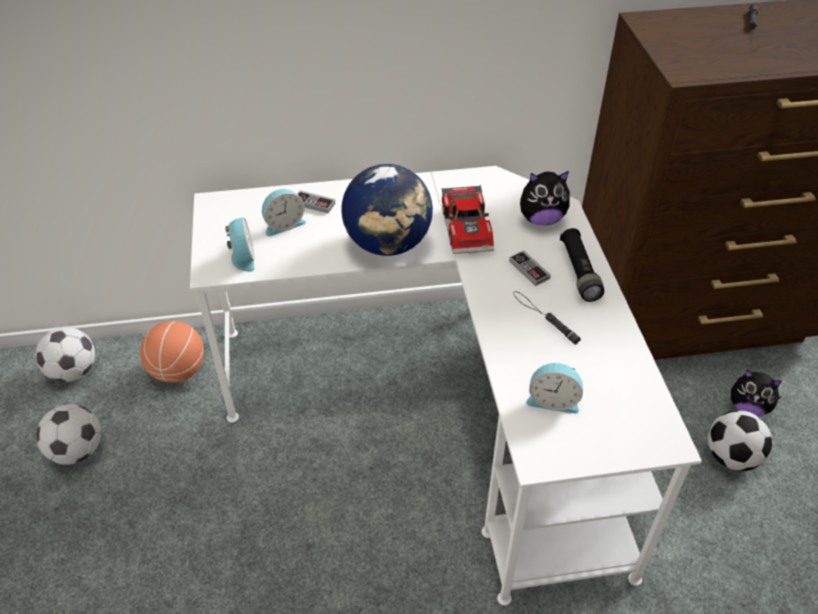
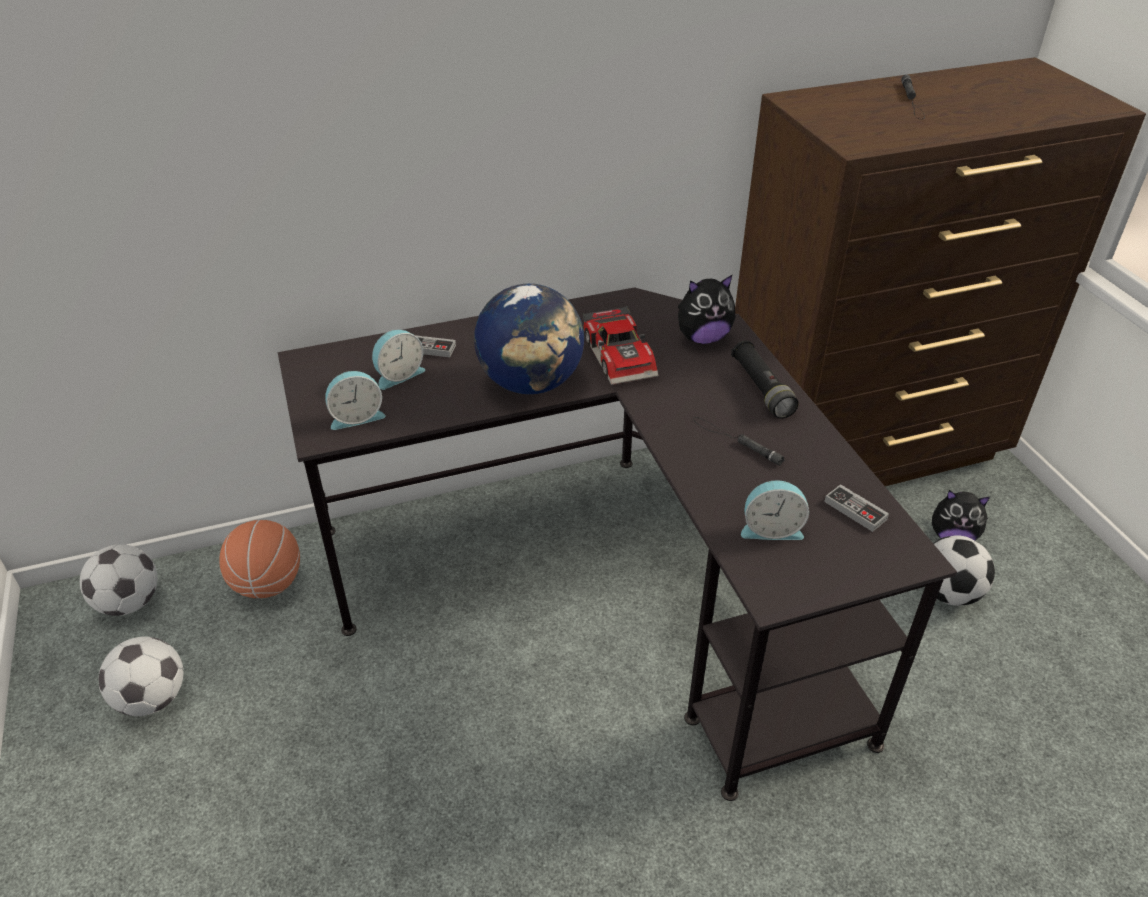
camera: 10 degrees left, 5 degrees down
(242, 257) = (356, 416): alarm clock -> alarm clock turned 90 degrees clockwise
(441, 404) = (603, 580): white desk -> black desk
(529, 270) = (704, 393): game controller -> game controller (855, 510)

